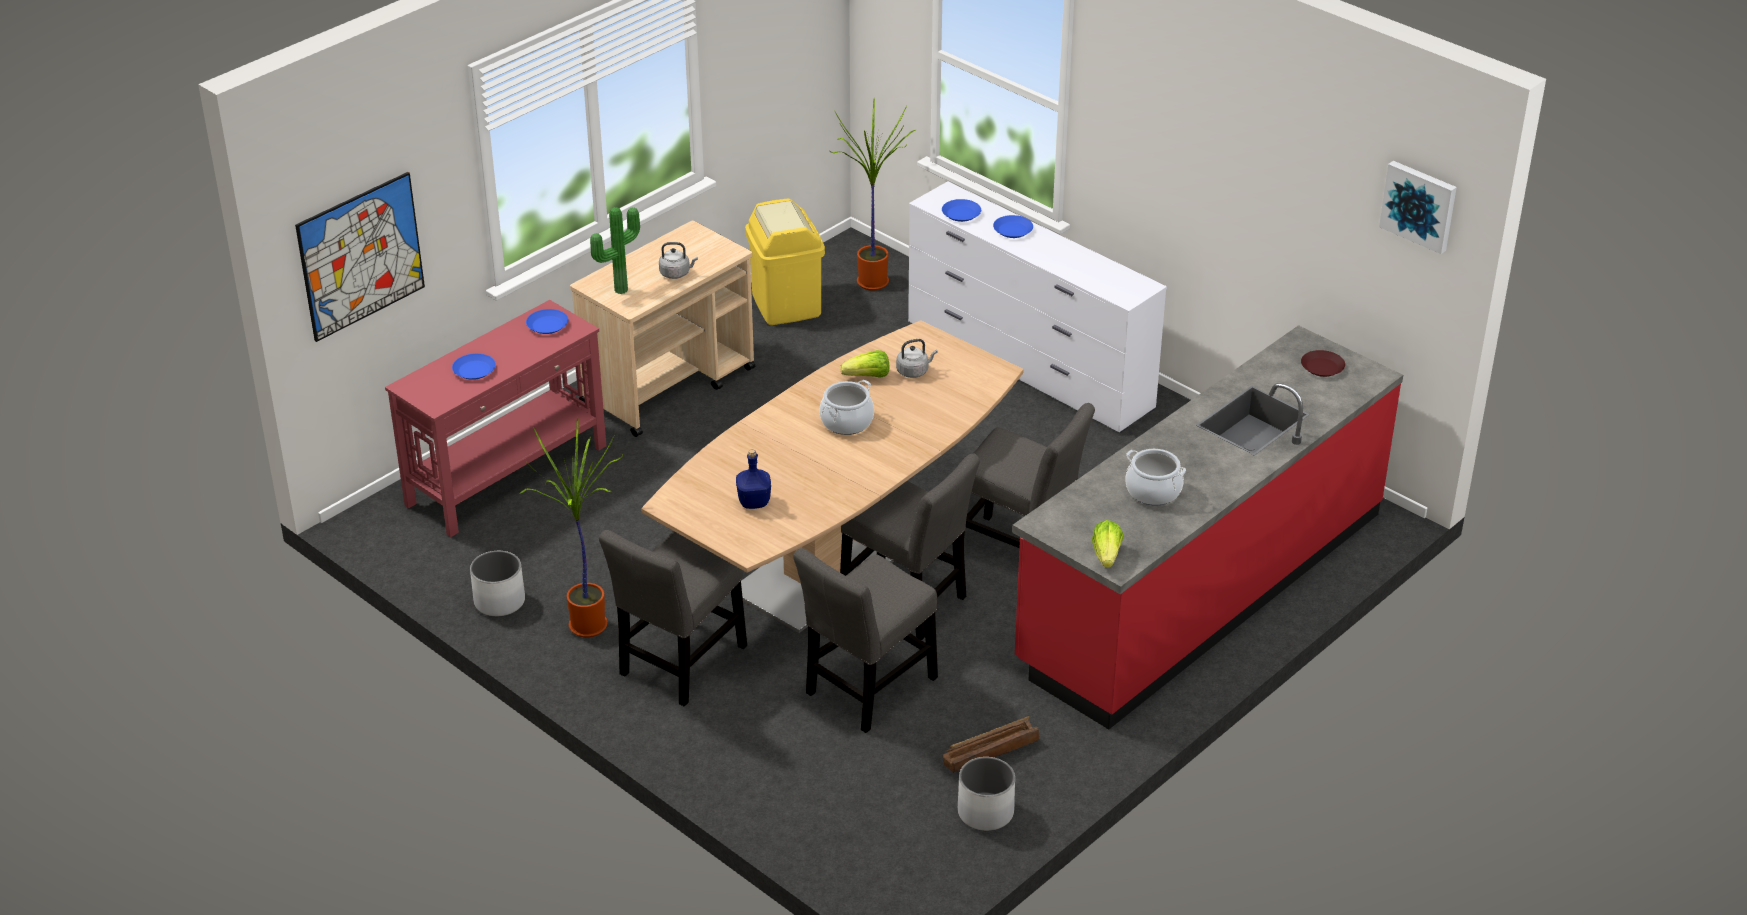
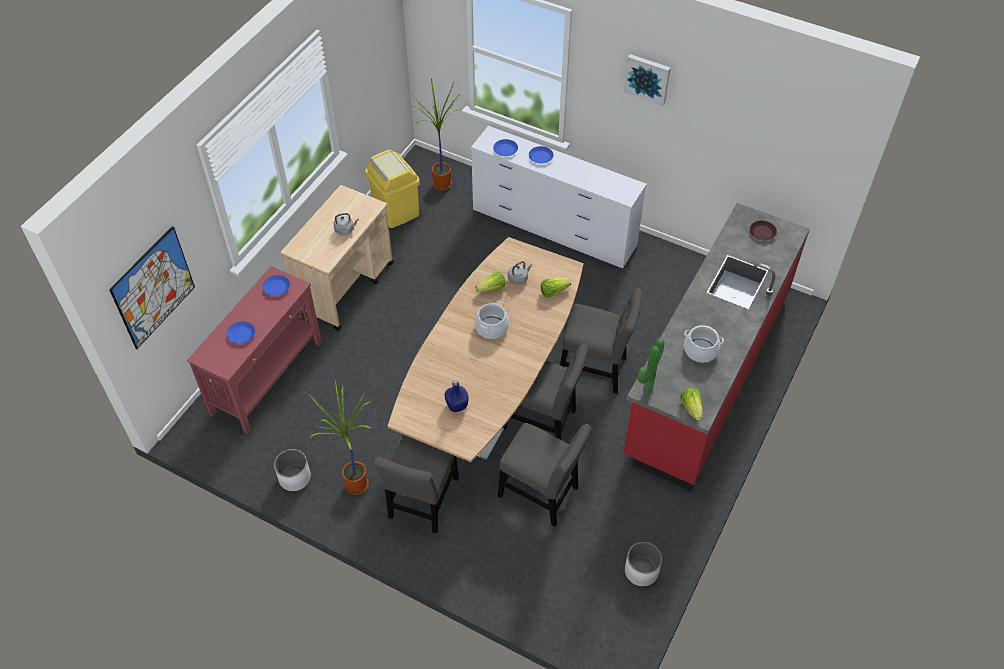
camera: 15 degrees left, 15 degrees up
(619, 289) = (313, 249): potted plant -> potted plant (646, 388)
(867, 690) = (541, 494): grey chair -> grey chair turned 90 degrees counterclockwise
(961, 395) = (553, 291): none -> lettuce
(989, 751) = (628, 524): crate -> none
(1419, 205) = (825, 134): picture -> picture (647, 78)

